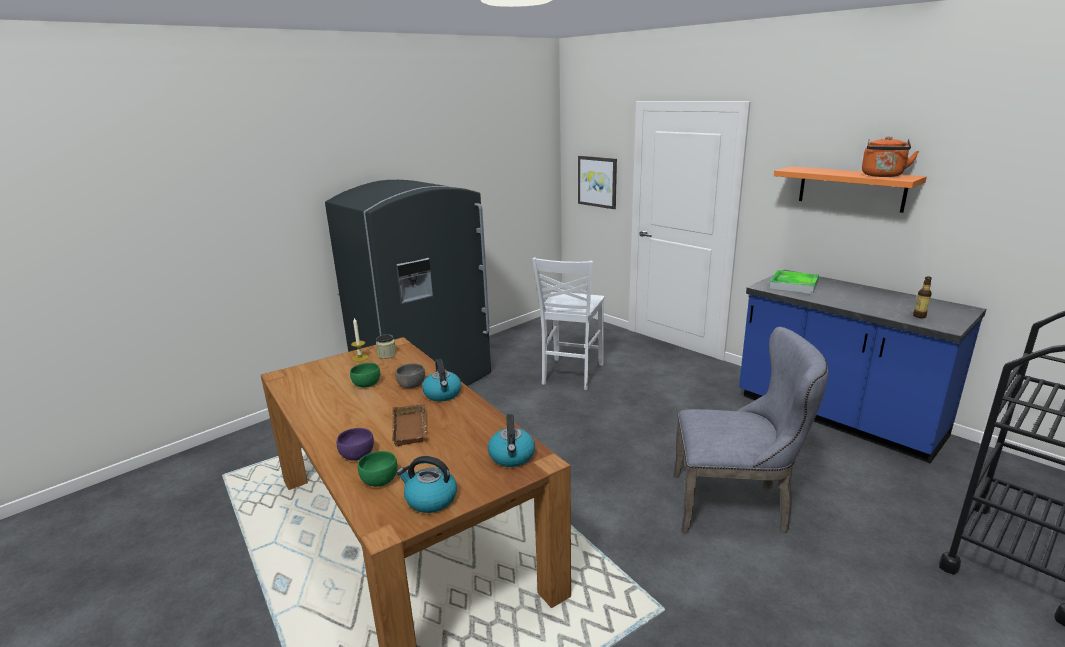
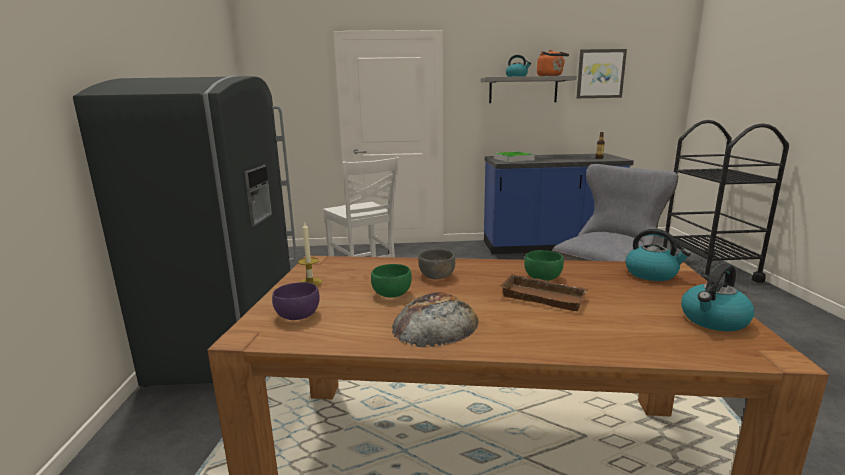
camera: 50 degrees left, 5 degrees down
(334, 411) = (435, 324): none -> bread
(357, 455) = (574, 334): purple bowl -> purple bowl (297, 315)
(379, 480) = (651, 335): green bowl -> green bowl (542, 277)
(387, 355) = (334, 270): jar -> none
(443, 394) = (484, 269): kettle -> kettle (517, 76)
(597, 181) = (295, 110): picture -> picture (600, 74)
(851, 188) = (523, 90): orange shelf -> grey shelf

